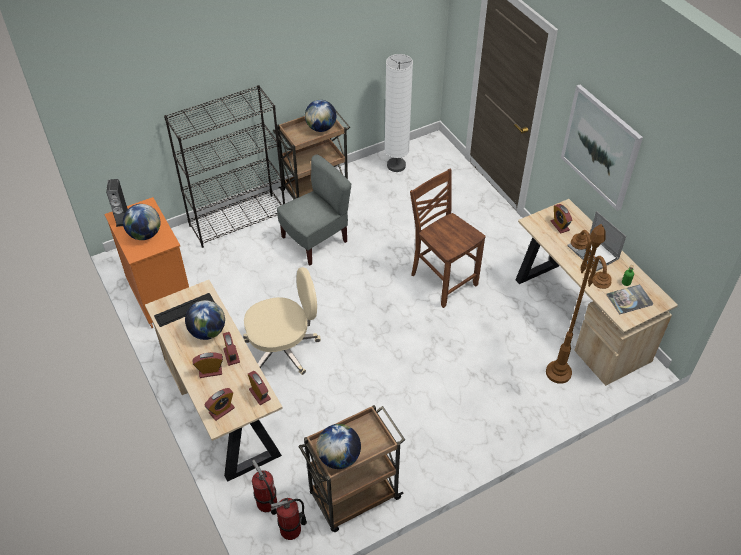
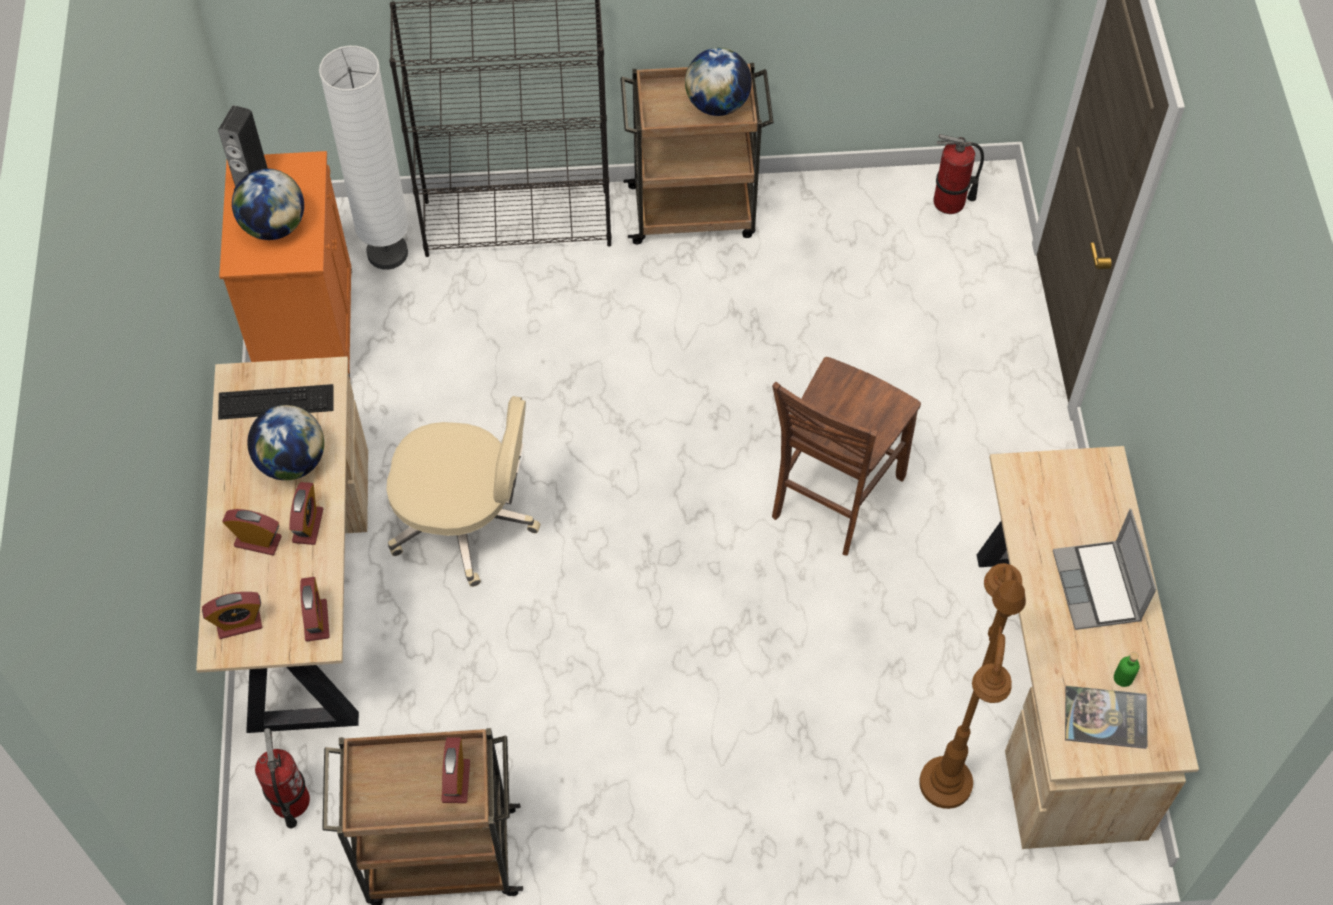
camera: 25 degrees right, 10 degrees up
(291, 530) = (305, 868): fire extinguisher -> fire extinguisher (949, 202)
(315, 240) = (637, 320): grey chair -> none
(339, 457) = (382, 799): globe -> none
(396, 166) = (881, 212): white floor lamp -> white floor lamp (387, 253)
(442, 279) = (833, 497): brown chair -> brown chair turned 135 degrees counterclockwise
(559, 226) = (1065, 500): alarm clock -> alarm clock (456, 781)
(600, 147) = (1182, 386): picture -> none

